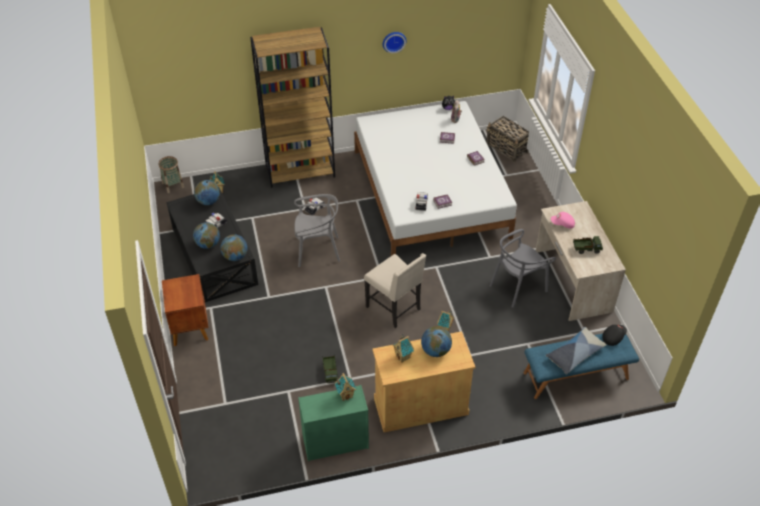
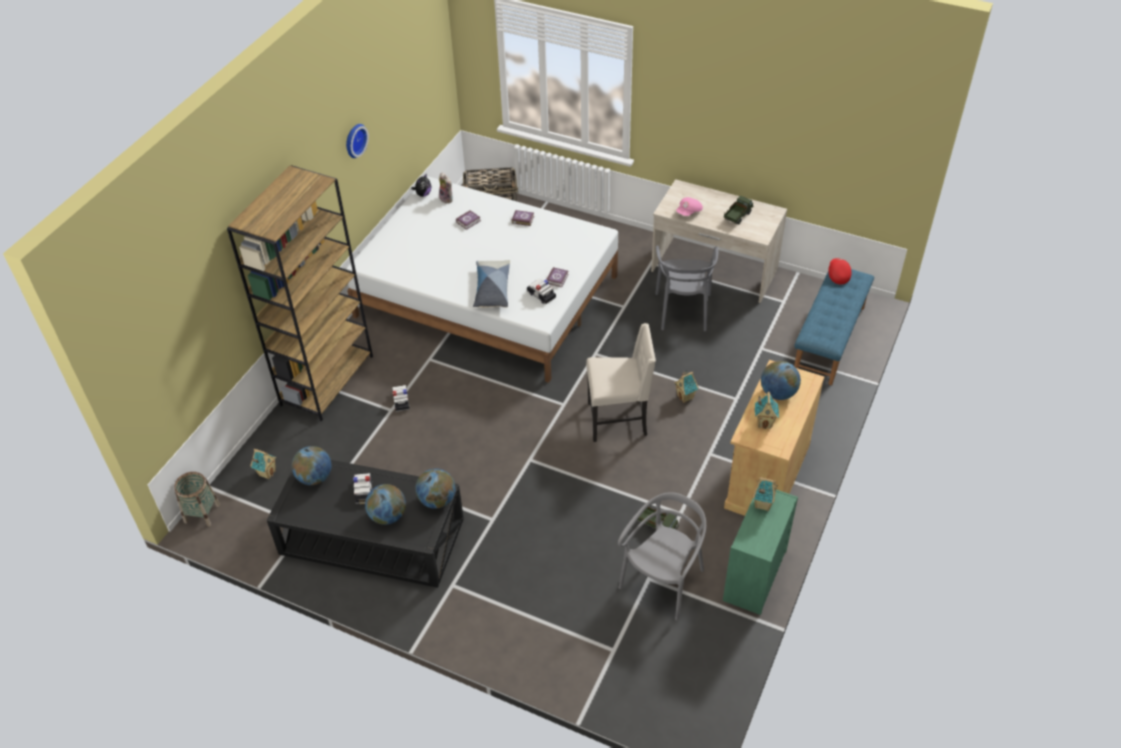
camera: 50 degrees left, 0 degrees up
(190, 328) = (464, 623): brown nightstand -> none
(317, 250) = (468, 435): grey chair -> grey chair (663, 581)
(574, 354) = (834, 312): pillow -> pillow (492, 289)
(613, 337) = (838, 275): black cap -> red cap

